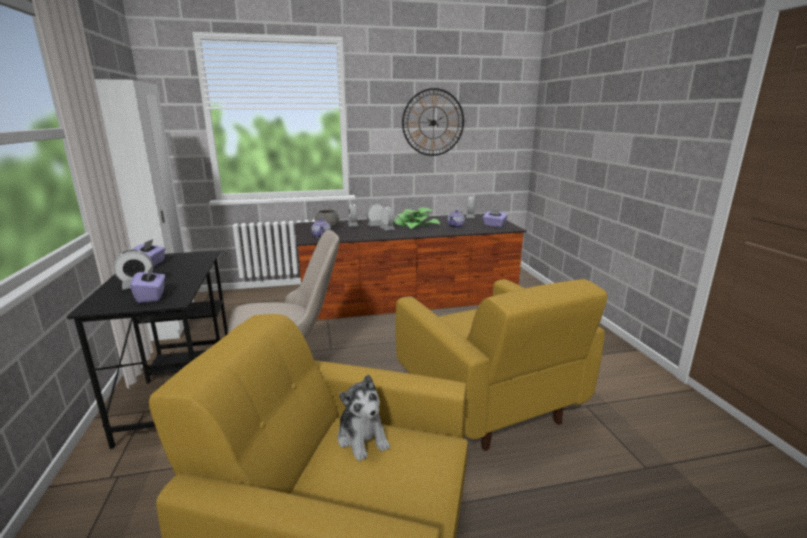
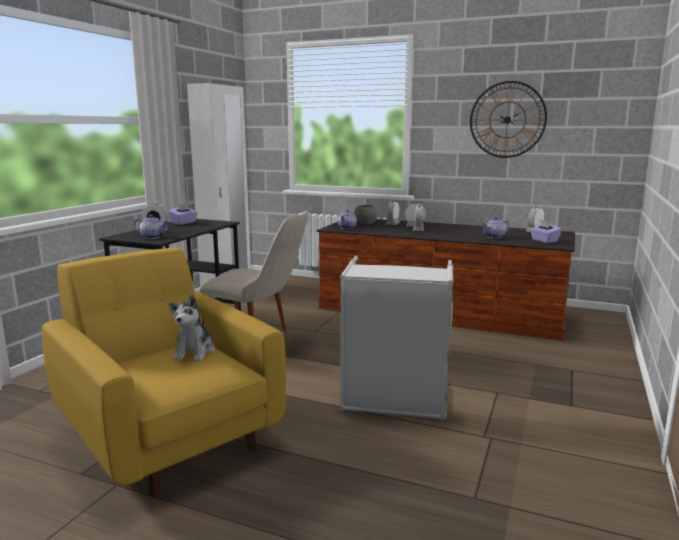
camera: 35 degrees right, 5 degrees down
(152, 296) = (152, 237): purple tissue box -> teapot
(415, 226) = (452, 231): potted plant -> none
(488, 401) = (394, 402): yellow armchair -> grey laundry basket

